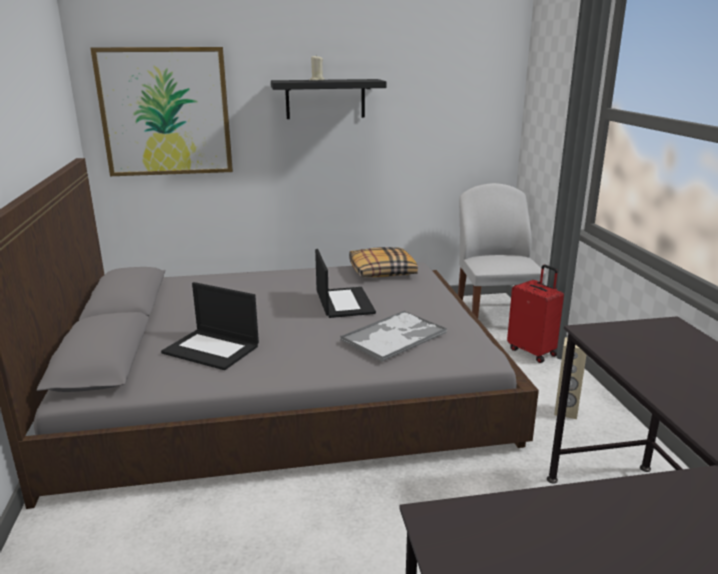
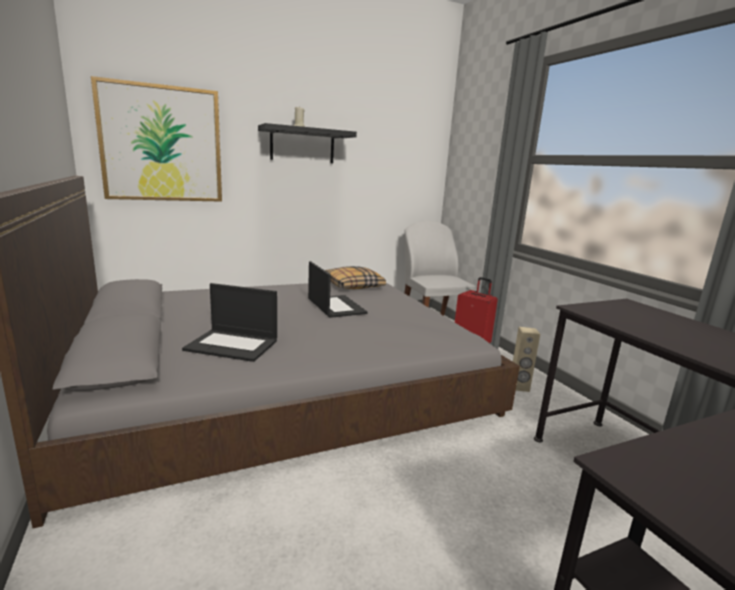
camera: 15 degrees left, 5 degrees down
(394, 336) = (394, 328): tray -> none

